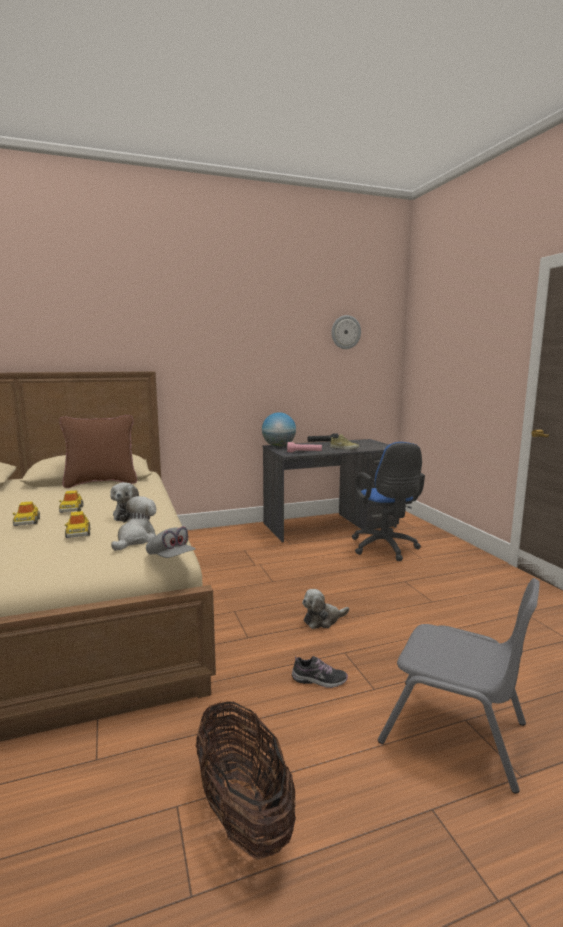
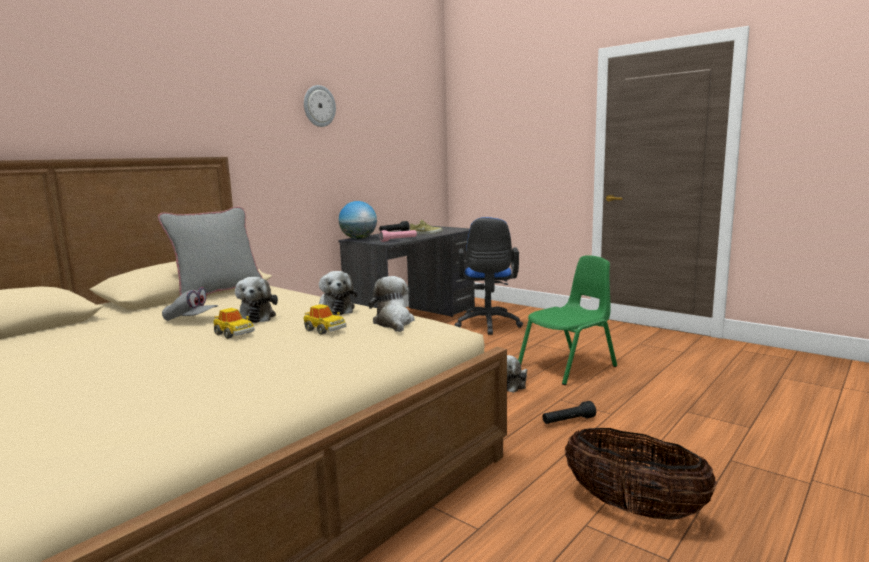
camera: 30 degrees left, 0 degrees up
(71, 510) = (256, 316): toy car -> plush toy
(101, 483) = (219, 294): brown pillow -> grey pillow
(171, 558) = (460, 327): grey cap -> grey cap (191, 320)
(319, 680) = (568, 421): shoe -> black flashlight
(345, 332) = (400, 114): wall clock -> wall clock (319, 106)
(385, 549) = (488, 325): blue office chair -> blue office chair turned 45 degrees clockwise
(403, 617) = (568, 366): none -> green chair
(454, 733) = (690, 420): grey chair -> none

